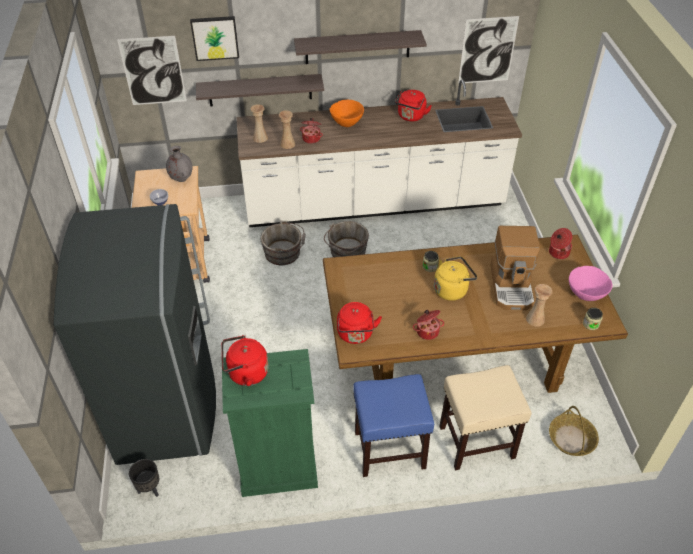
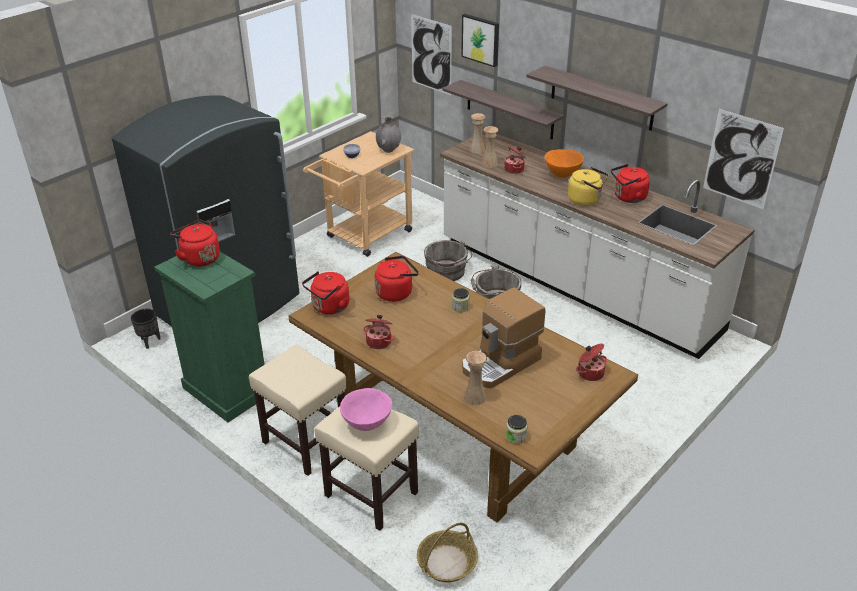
camera: 50 degrees right, 10 degrees down
(376, 288) = (396, 292): none -> red kettle
(388, 450) = (304, 442): blue stool -> beige stool
(452, 289) = (448, 332): yellow kettle -> yellow kettle (586, 200)
(585, 295) = (554, 416): pink bowl -> pink bowl (367, 424)

